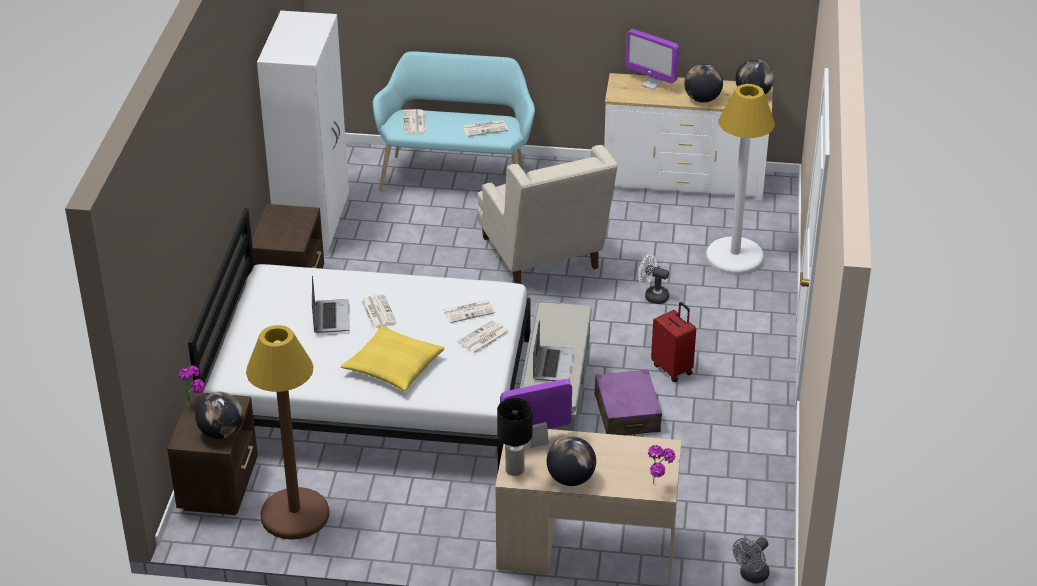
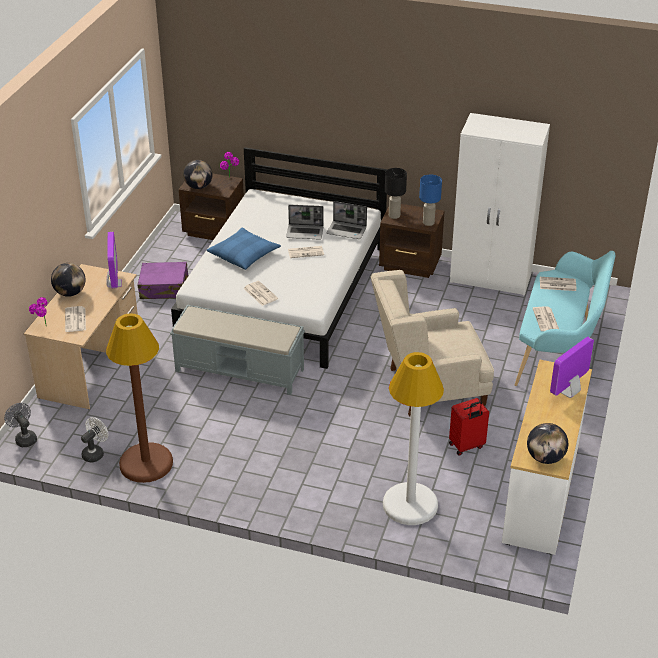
camera: 100 degrees right, 0 degrees up
(295, 515) = (177, 256): brown floor lamp -> brown floor lamp (146, 463)
(299, 213) = (428, 223): none -> blue table lamp
(393, 366) = (244, 255): yellow pillow -> blue pillow
(469, 311) = (294, 291): newspaper -> newspaper (75, 320)
(514, 469) = (91, 272): black table lamp -> black table lamp (394, 215)
(552, 365) = (222, 324): laptop -> laptop (347, 231)
(627, 413) = (219, 405): purple suitcase -> purple suitcase (164, 288)
(652, 296) = (363, 442): white fan -> white fan (95, 453)
(673, 369) = (263, 438): red suitcase -> red suitcase (467, 446)
(702, 99) = (538, 421): globe -> none

